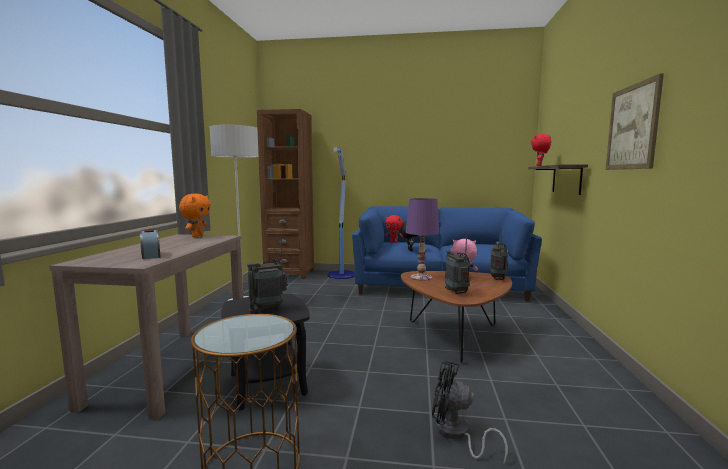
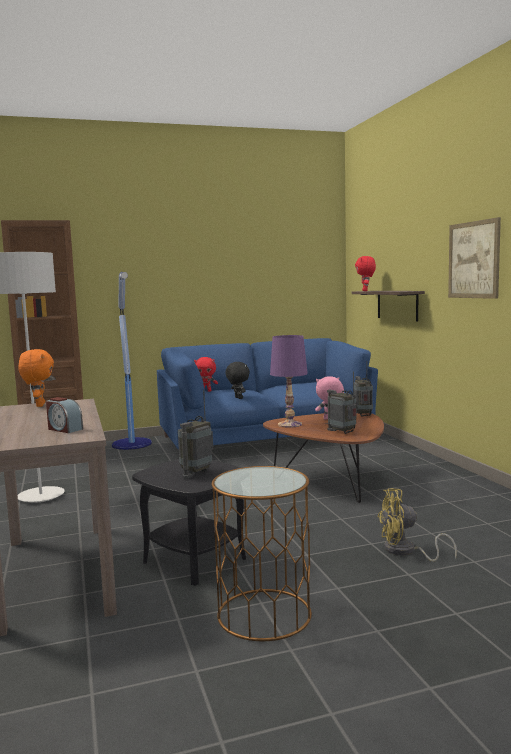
camera: 25 degrees left, 0 degrees up
(456, 434) = (405, 551): black fan -> yellow fan

